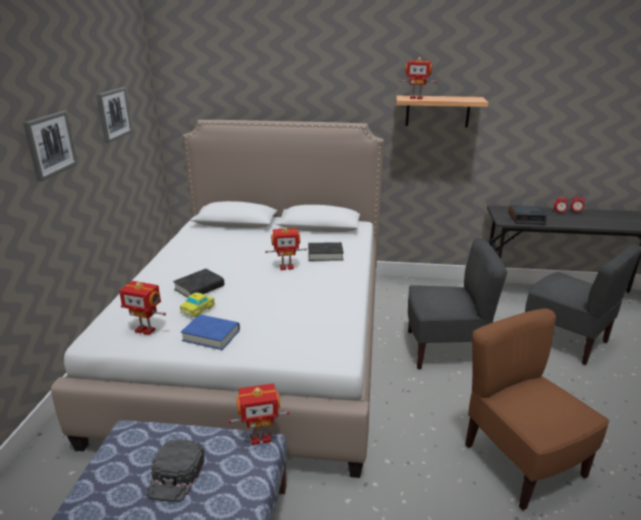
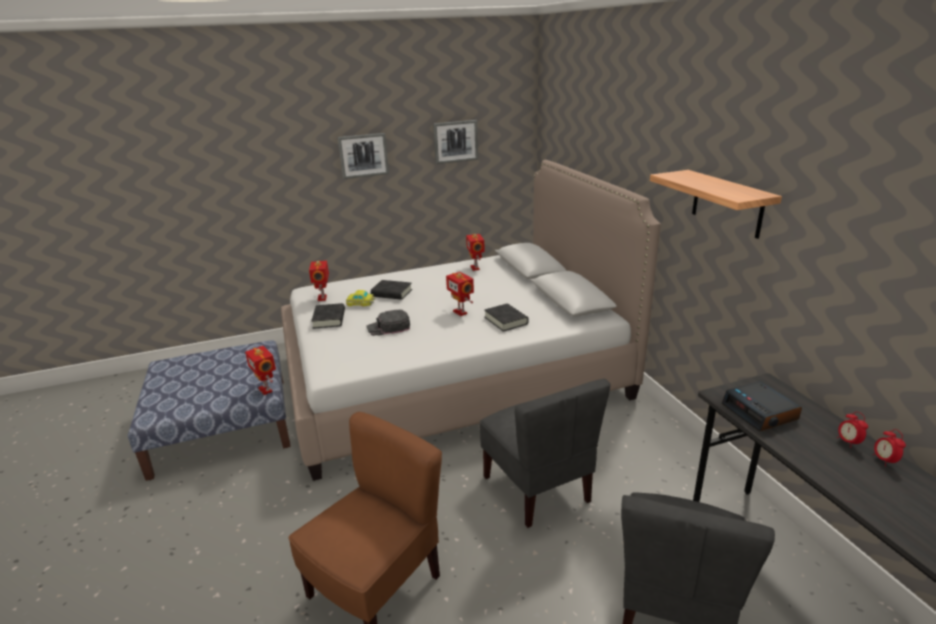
camera: 65 degrees right, 0 degrees up
(176, 474) = (225, 373): black cap -> black cap (388, 327)
(211, 335) = (329, 319): blue book -> black book
(416, 98) = (682, 177): toy robot -> toy robot (475, 268)

